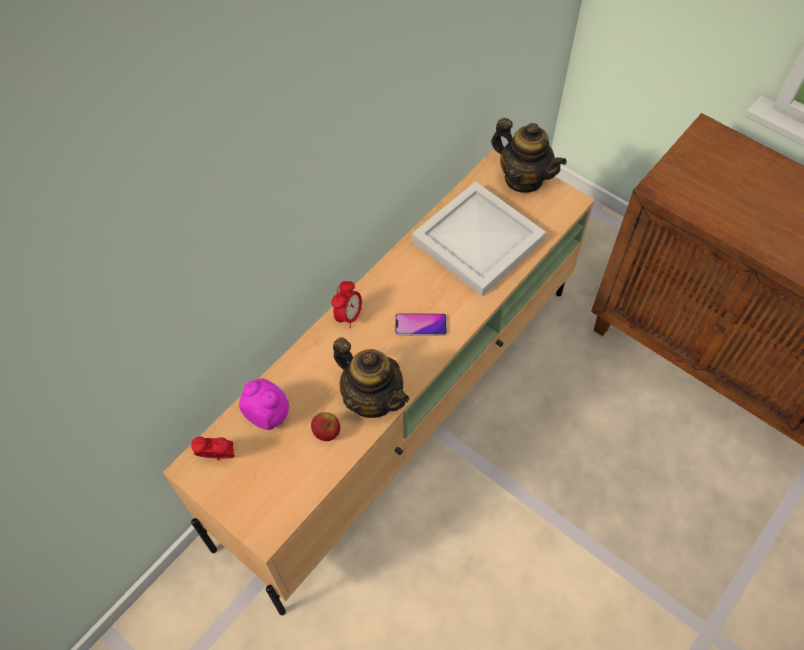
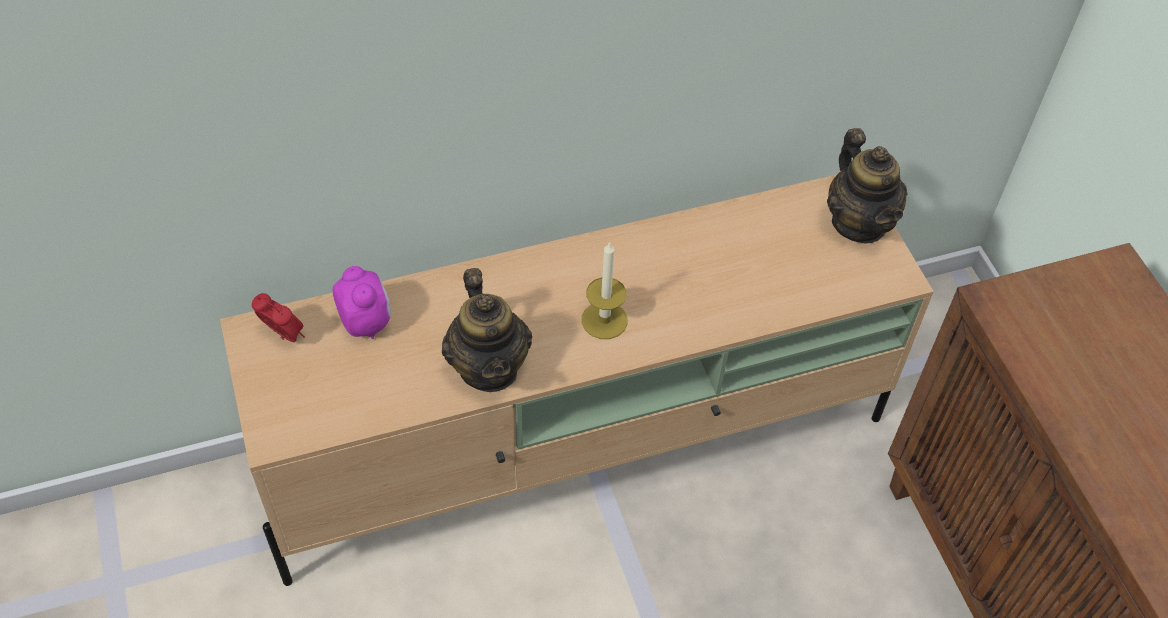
camera: 30 degrees right, 5 degrees down
(326, 432) = (412, 375): apple -> none
(348, 316) = (531, 267): alarm clock -> none
(420, 325) = (604, 320): phone -> candle
(475, 241) = (743, 263): white tray -> none

